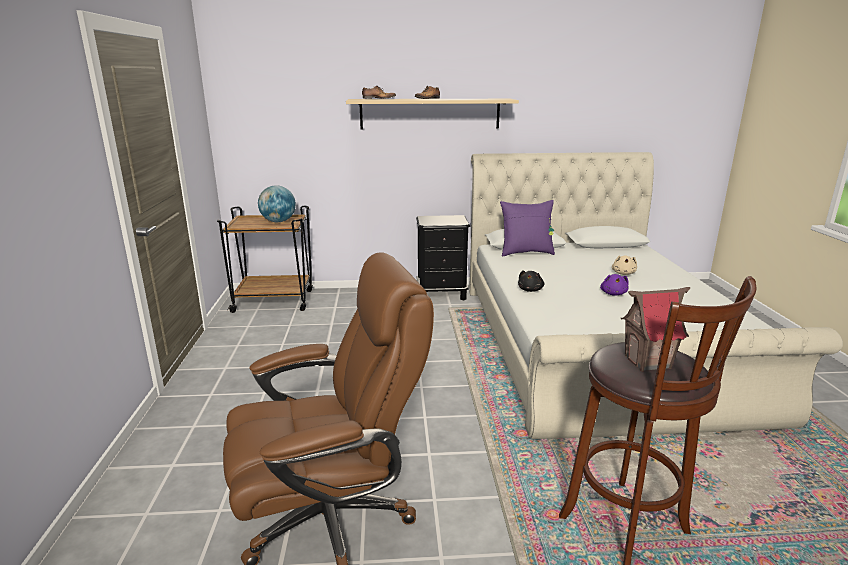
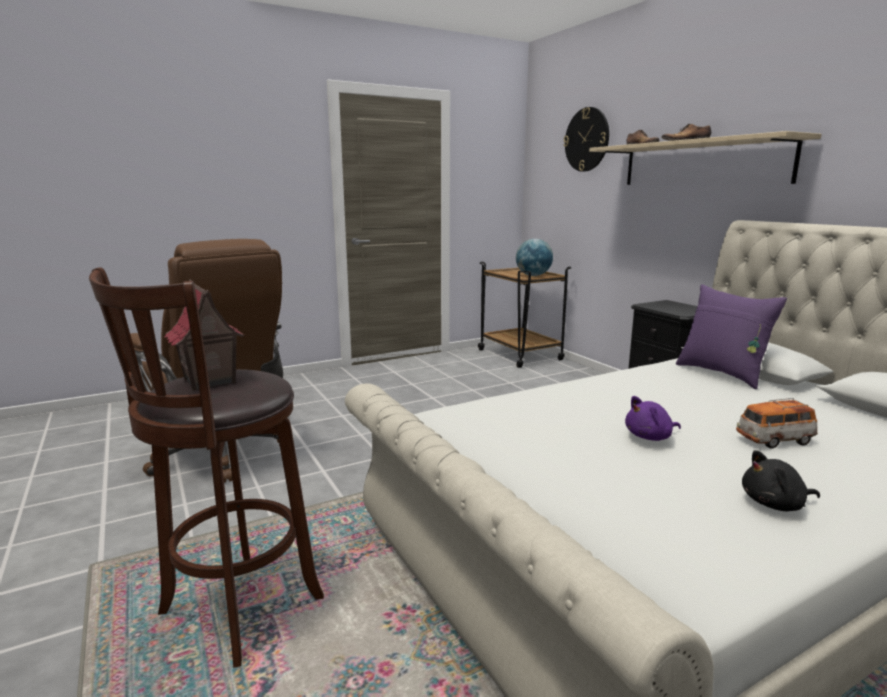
camera: 65 degrees right, 5 degrees down
(303, 87) = (587, 139): none -> wall clock
(530, 290) = (577, 390): black plush toy -> black plush toy (775, 504)
(623, 273) = (774, 440): beige plush toy -> toy car

